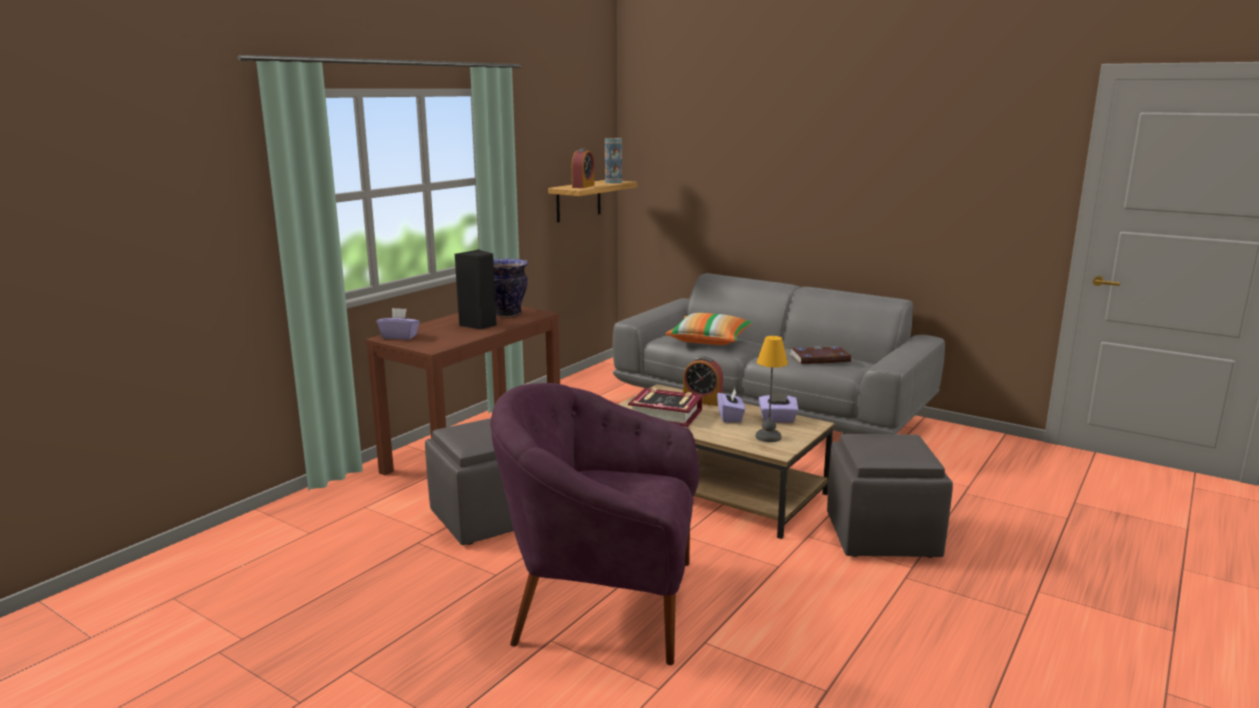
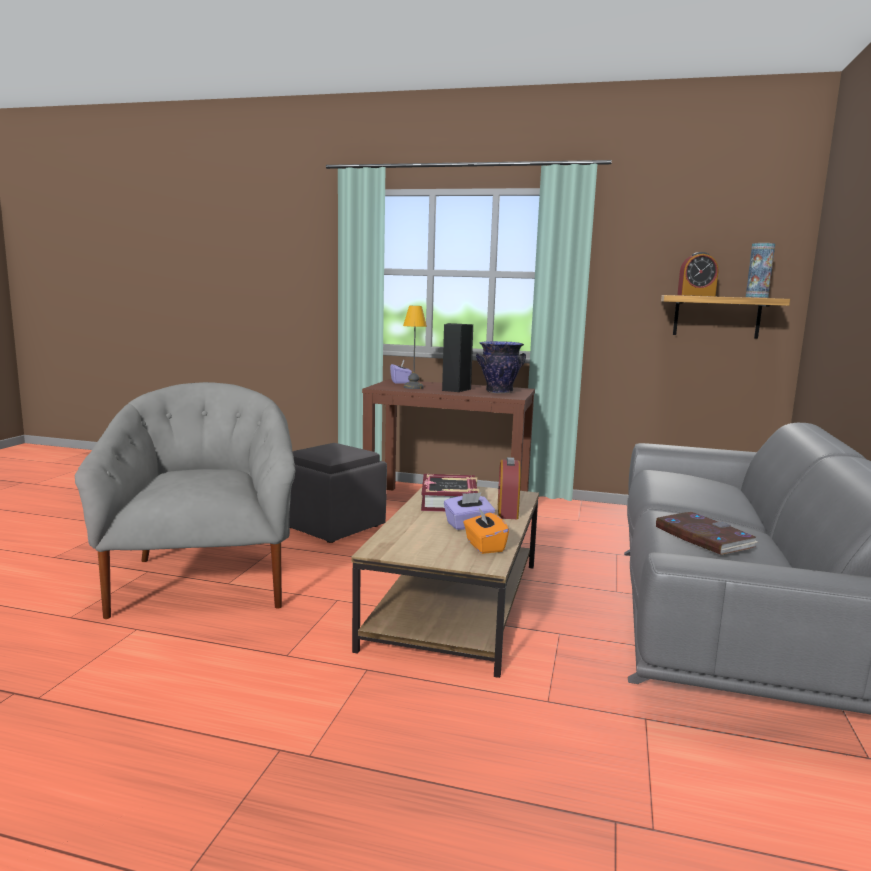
camera: 70 degrees right, 5 degrees down
(604, 602) = (204, 581): purple armchair -> grey armchair
(709, 341) = (679, 486): pillow -> none
(768, 436) = (422, 544): table lamp -> table lamp (414, 387)
(777, 419) = (484, 546): purple tissue box -> orange tissue box
(883, 536) = (393, 728): grey ottoman -> none

